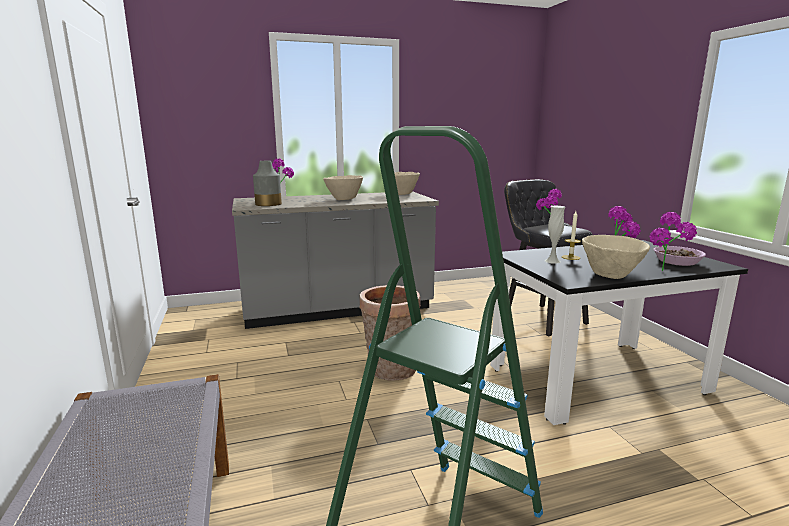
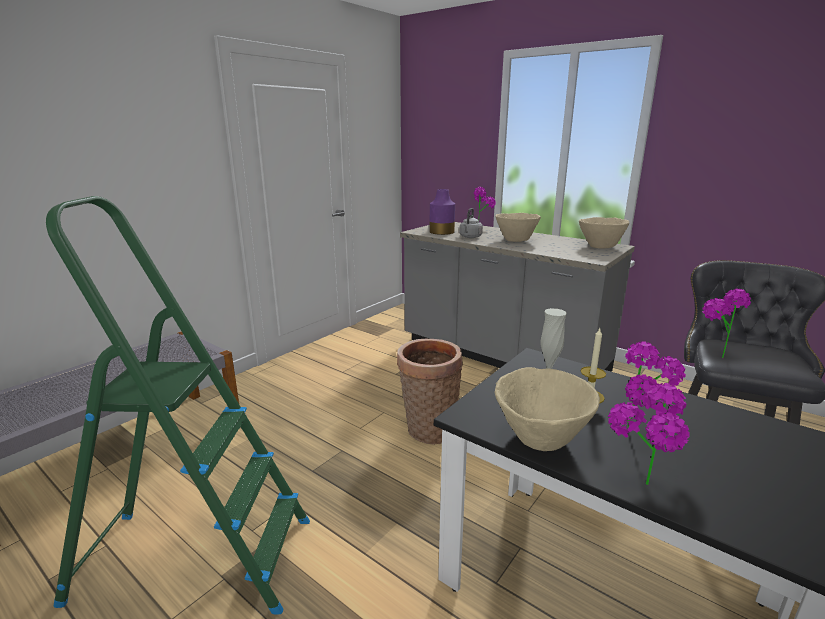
camera: 55 degrees right, 5 degrees up
(268, 204) = (441, 231): grey vase -> purple vase
(305, 203) = (470, 237): none -> grey kettle
(677, 262) = (746, 497): bowl -> none

